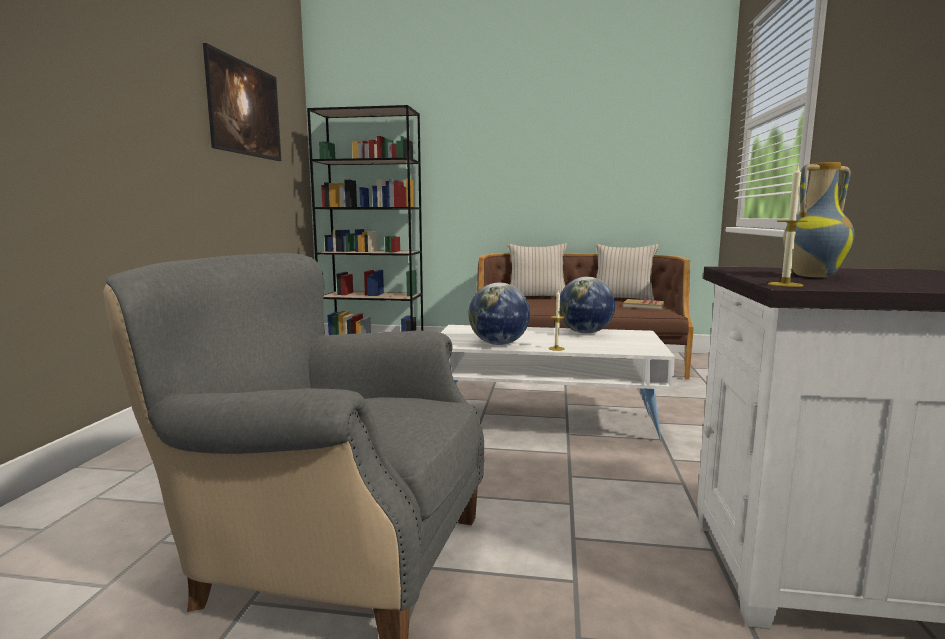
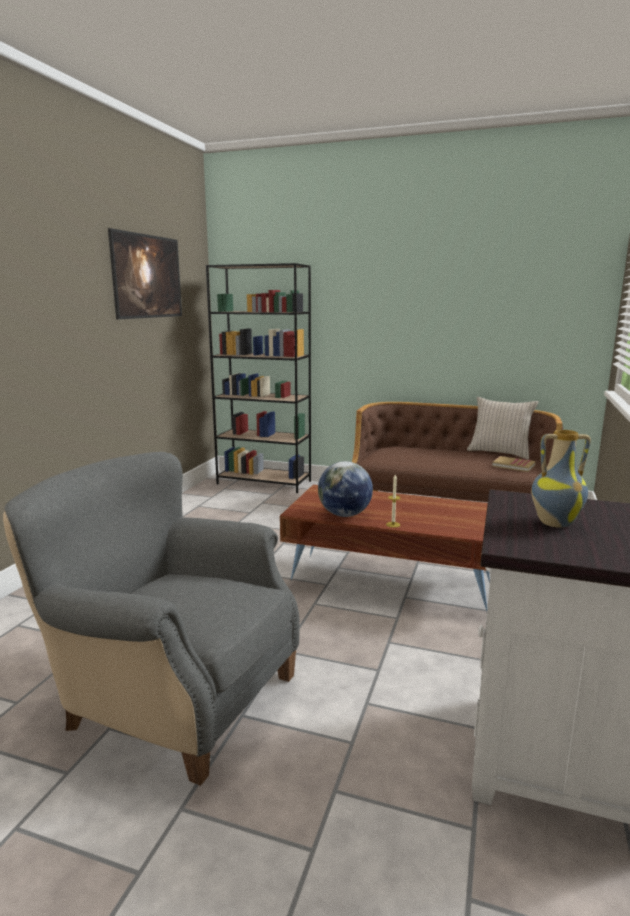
camera: 10 degrees right, 5 degrees up
(536, 297) = (415, 446): beige pillow -> none
(545, 421) = (390, 581): white coffee table -> brown coffee table
(585, 332) = (431, 503): globe -> none
(785, 284) = (504, 544): candle -> none

